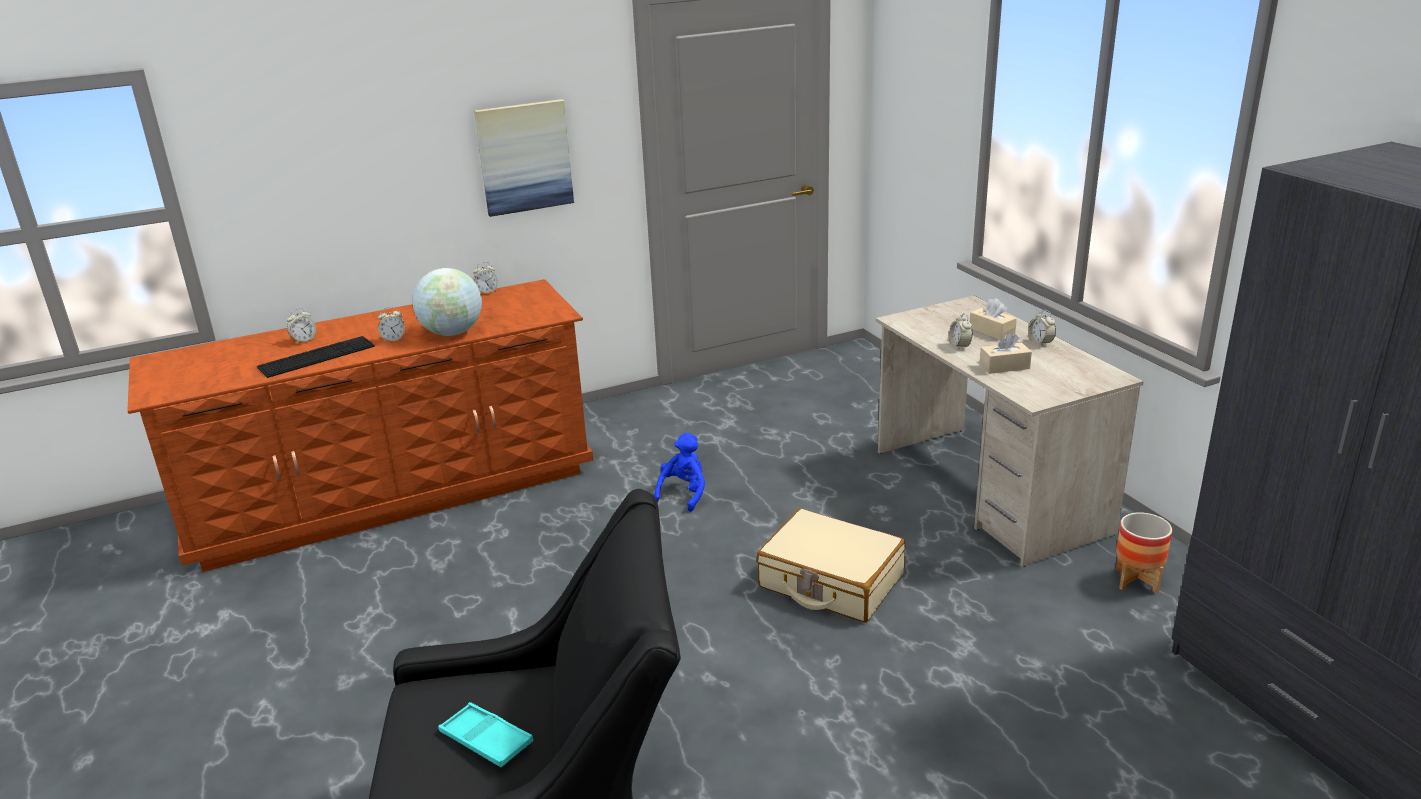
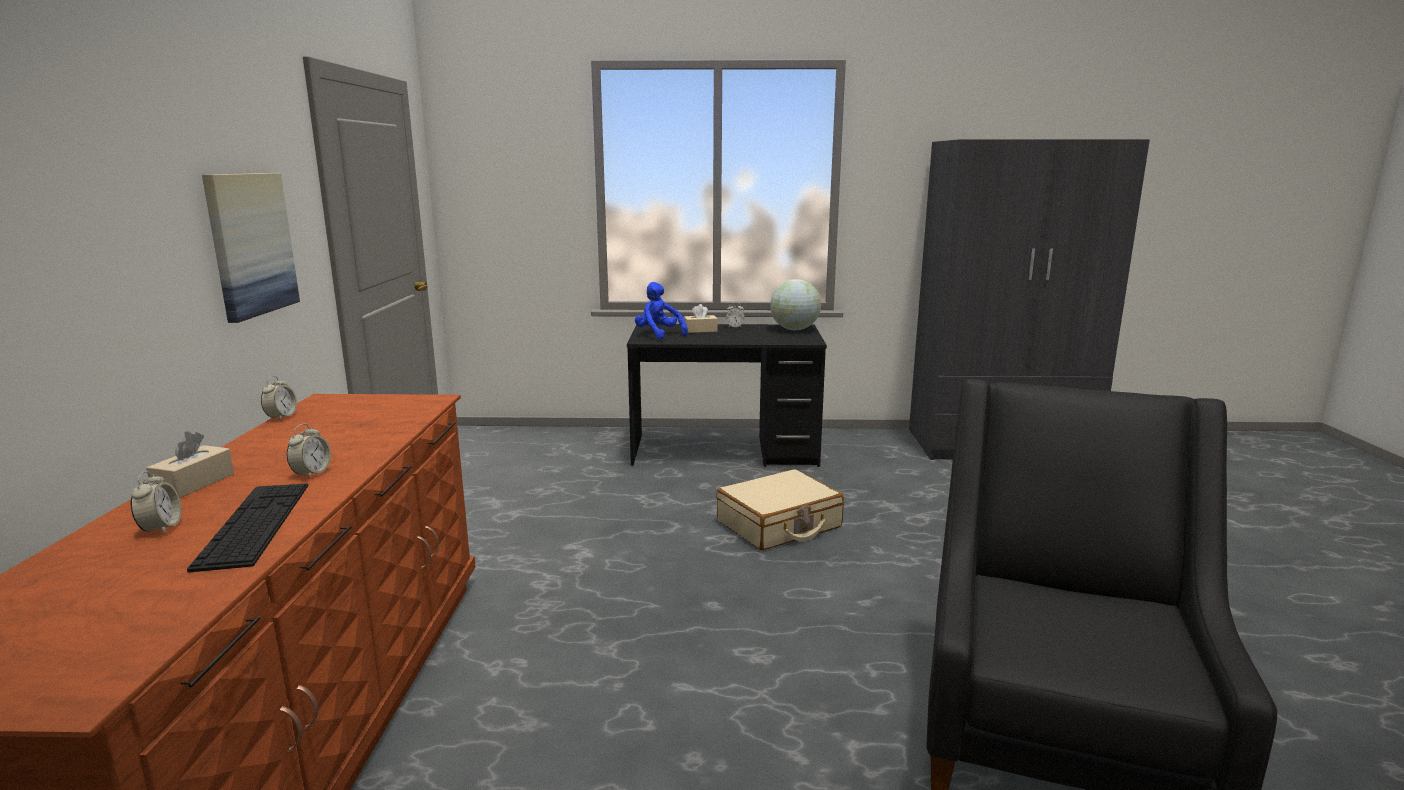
camera: 65 degrees left, 10 degrees down
(452, 333) = (368, 444): globe -> globe (794, 329)
(486, 740) = (1094, 626): turquoise tray -> none
(684, 494) = (582, 548): blue plush toy -> blue plush toy (659, 334)
(959, 346) = (710, 338): alarm clock -> none
(988, 491) = (725, 451): beige desk -> black desk
(1004, 366) = (756, 337): beige tissue box -> beige tissue box (194, 484)
(1137, 580) = (859, 447): planter -> none

